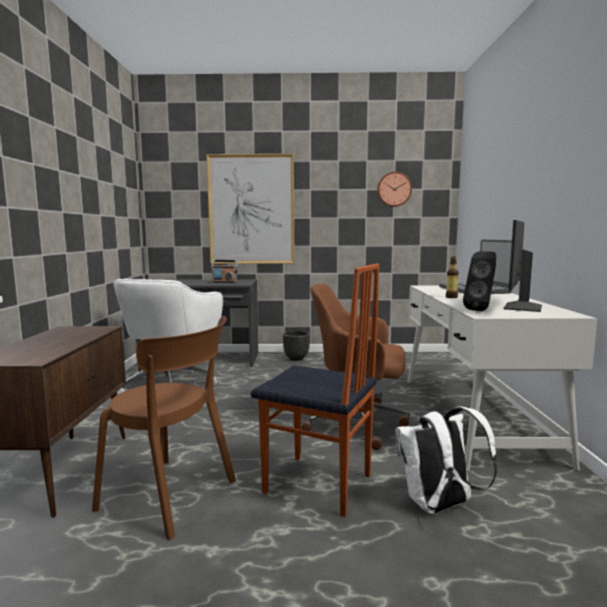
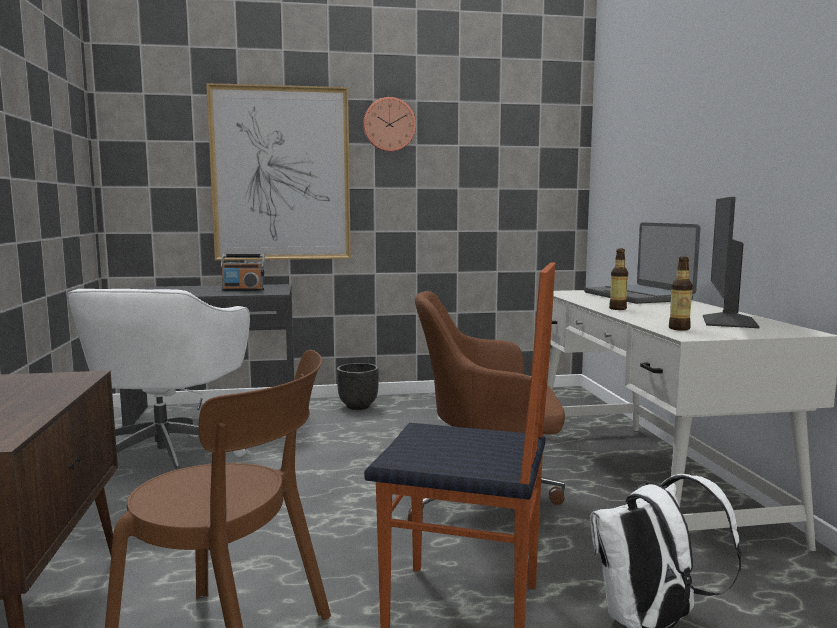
camera: 10 degrees left, 0 degrees up
(394, 189) = (499, 146): wall clock -> wall clock (389, 125)
(481, 310) = (679, 328): black speaker -> bottle

